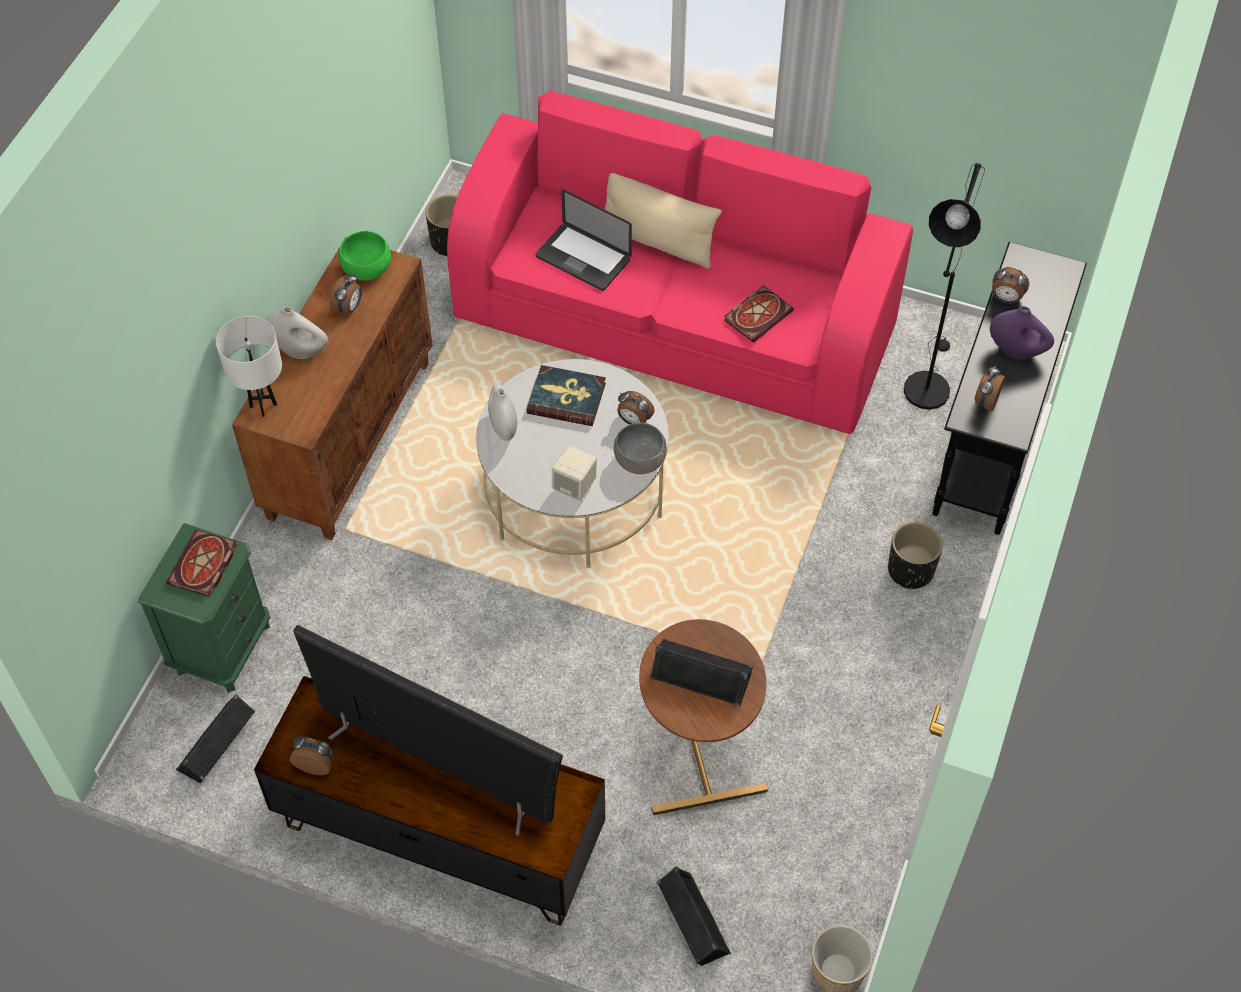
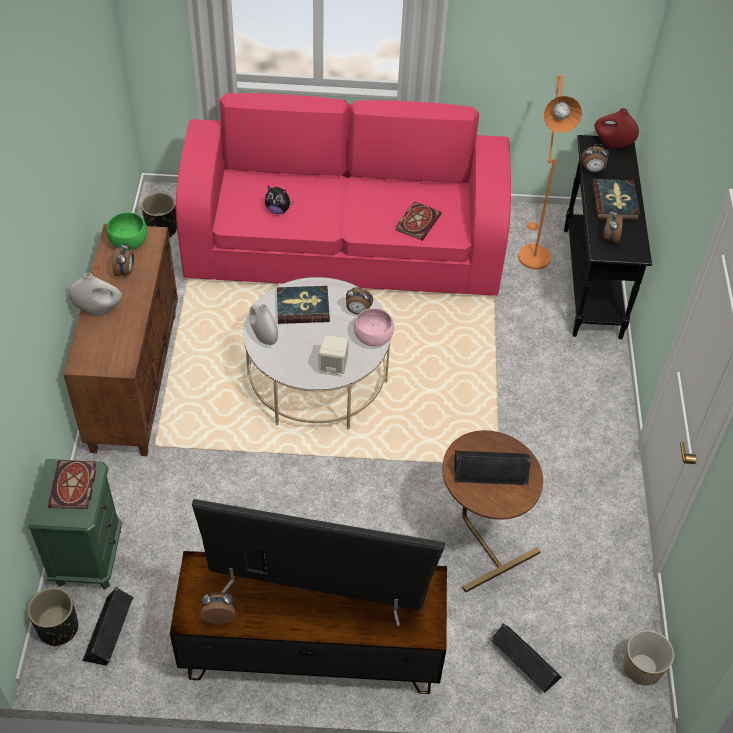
camera: 20 degrees left, 5 degrees down
(263, 405) = (83, 355): white table lamp -> none
(583, 258) = (278, 210): laptop -> plush toy
(640, 460) = (373, 337): grey bowl -> pink bowl
(657, 241) = (327, 188): beige pillow -> none
(910, 570) = (573, 376): black planter -> black planter (58, 628)
(927, 383) = (532, 252): black floor lamp -> orange floor lamp
(1017, 351) = (615, 201): purple vase -> book
(1051, 266) = (612, 144): none -> red vase

